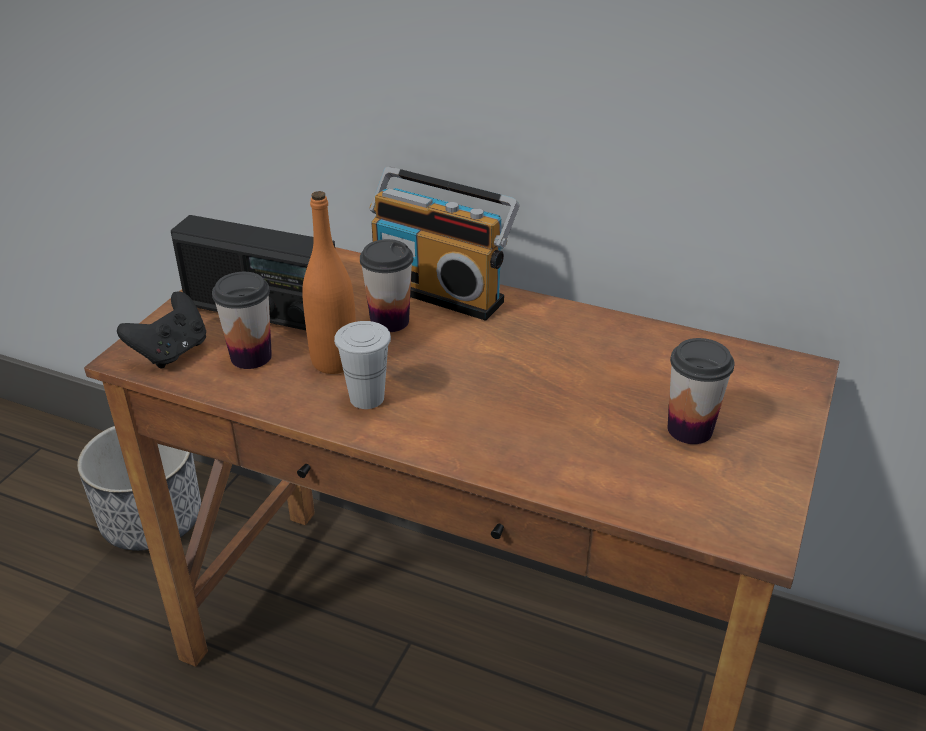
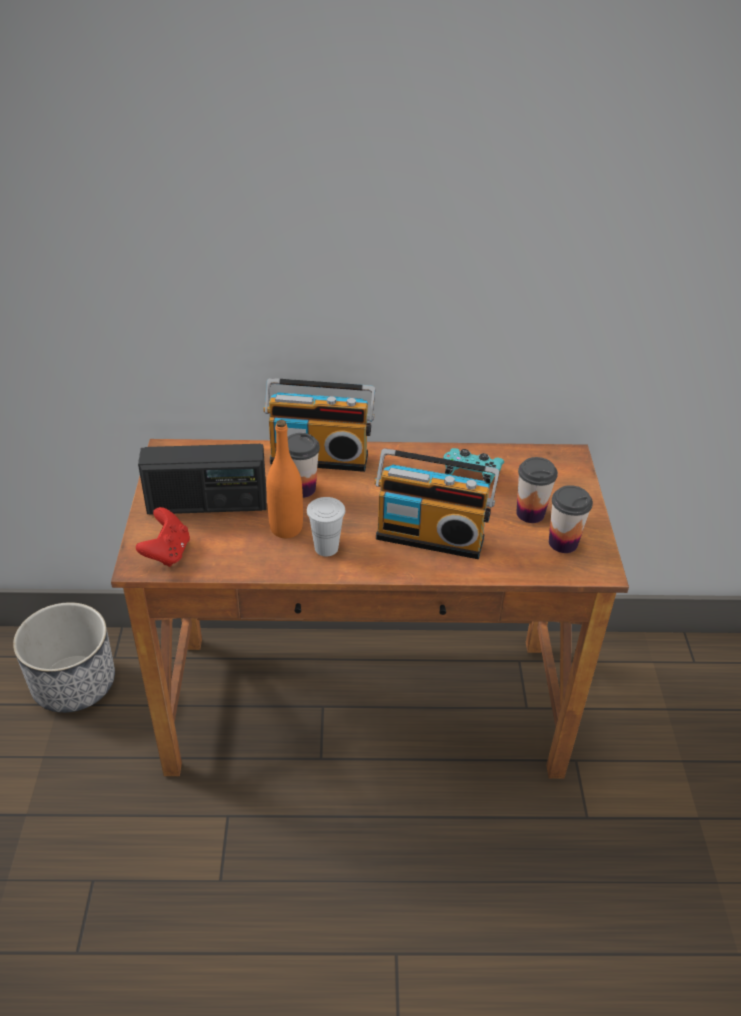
camera: 25 degrees left, 5 degrees up
(172, 352) = (167, 552): black game controller -> red game controller
(251, 357) = (226, 540): cup -> cup (563, 543)
(520, 420) = (431, 536): none -> radio
(633, 358) = (471, 474): none -> turquoise game controller

